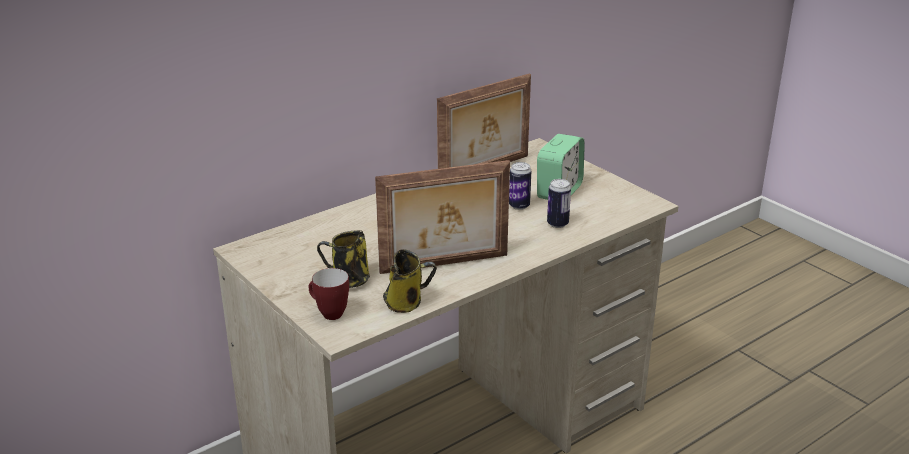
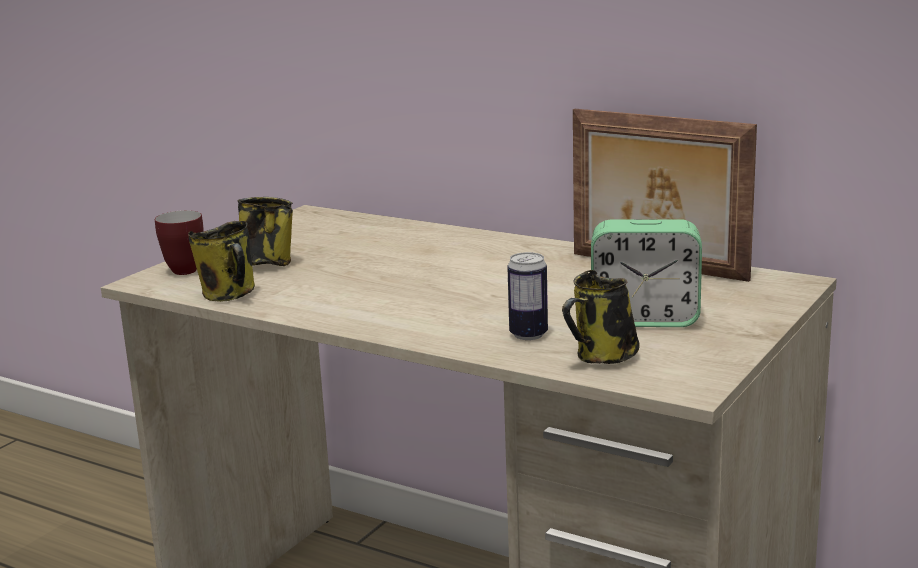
camera: 70 degrees right, 10 degrees down
(444, 265) = (341, 295): picture frame -> none
(519, 206) = (562, 304): can -> none
(603, 213) = (602, 358): none -> mug

